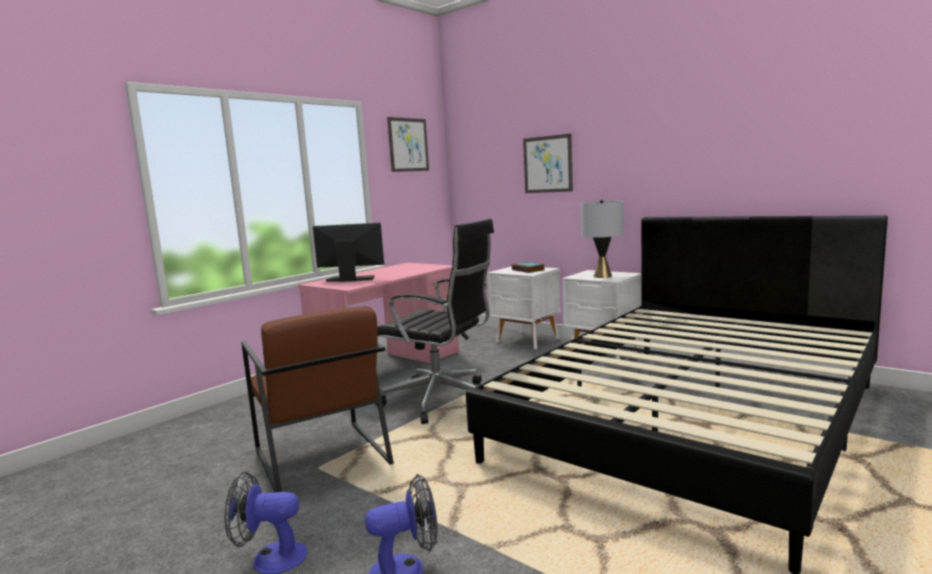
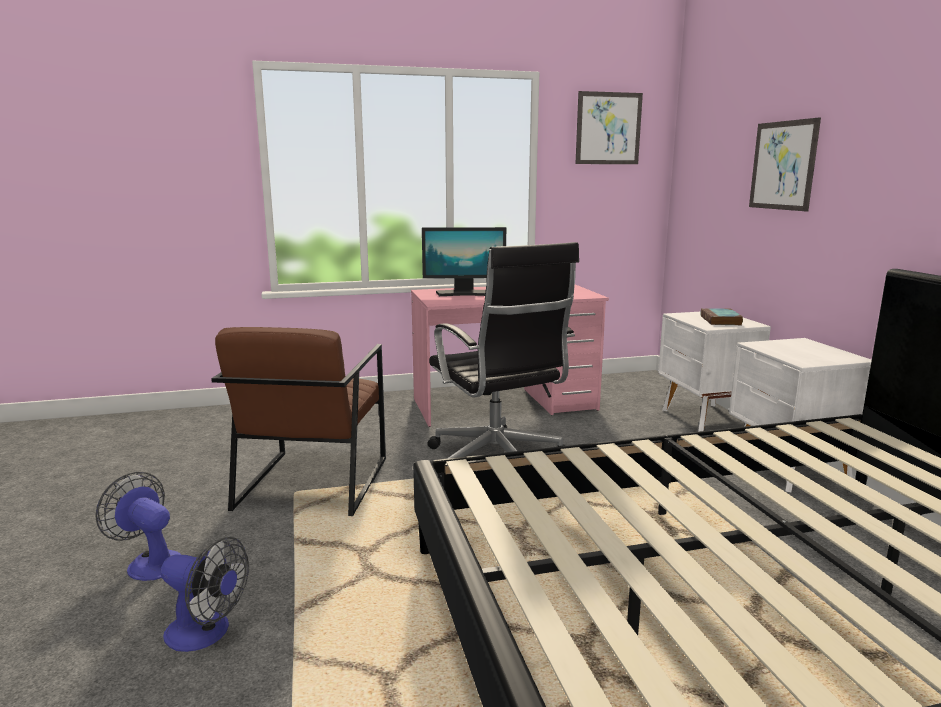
camera: 35 degrees right, 5 degrees up
(351, 279) = (464, 293): monitor -> monitor turned 135 degrees clockwise
(602, 276) = (800, 353): grey table lamp -> none

